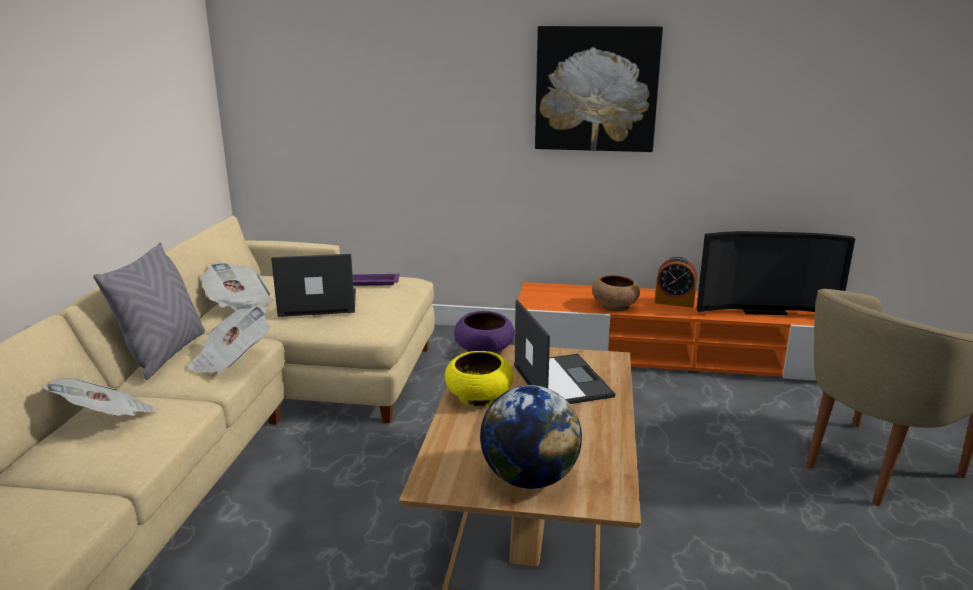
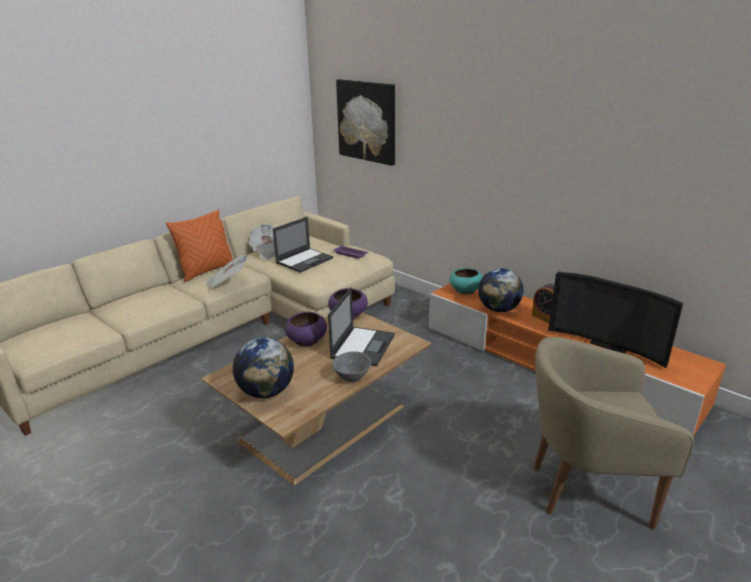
camera: 35 degrees right, 5 degrees up
(107, 419) = (148, 297): newspaper -> none
(165, 354) = (207, 270): grey pillow -> orange pillow
(317, 303) = (305, 260): laptop -> laptop turned 105 degrees clockwise
(479, 398) = (306, 340): yellow bowl -> purple bowl
(550, 296) = (465, 290): none -> turquoise bowl
(596, 89) = (517, 143): picture -> picture (367, 121)
(606, 420) = (351, 377): none -> grey bowl
(615, 306) = (499, 309): brown bowl -> globe

